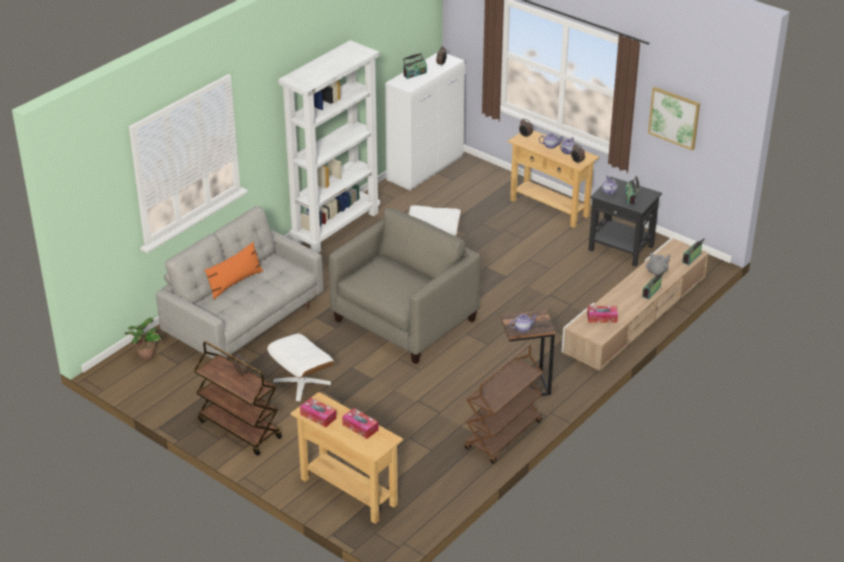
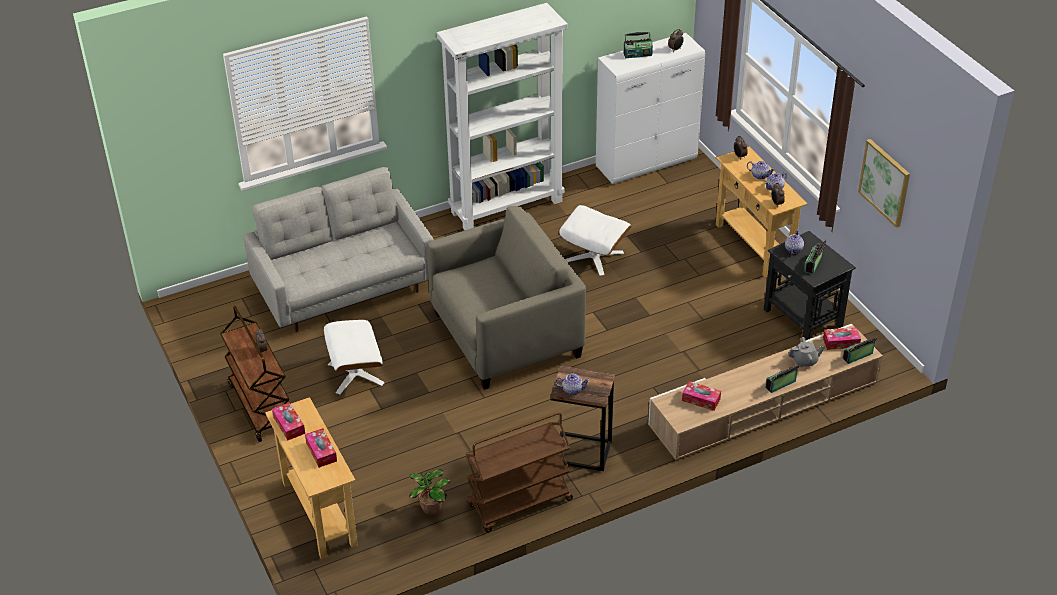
camera: 25 degrees right, 5 degrees up
(146, 356) = (227, 298): potted plant -> potted plant (430, 509)
(234, 283) = (334, 245): orange pillow -> none
(673, 252) = (841, 342): none -> tissue box

